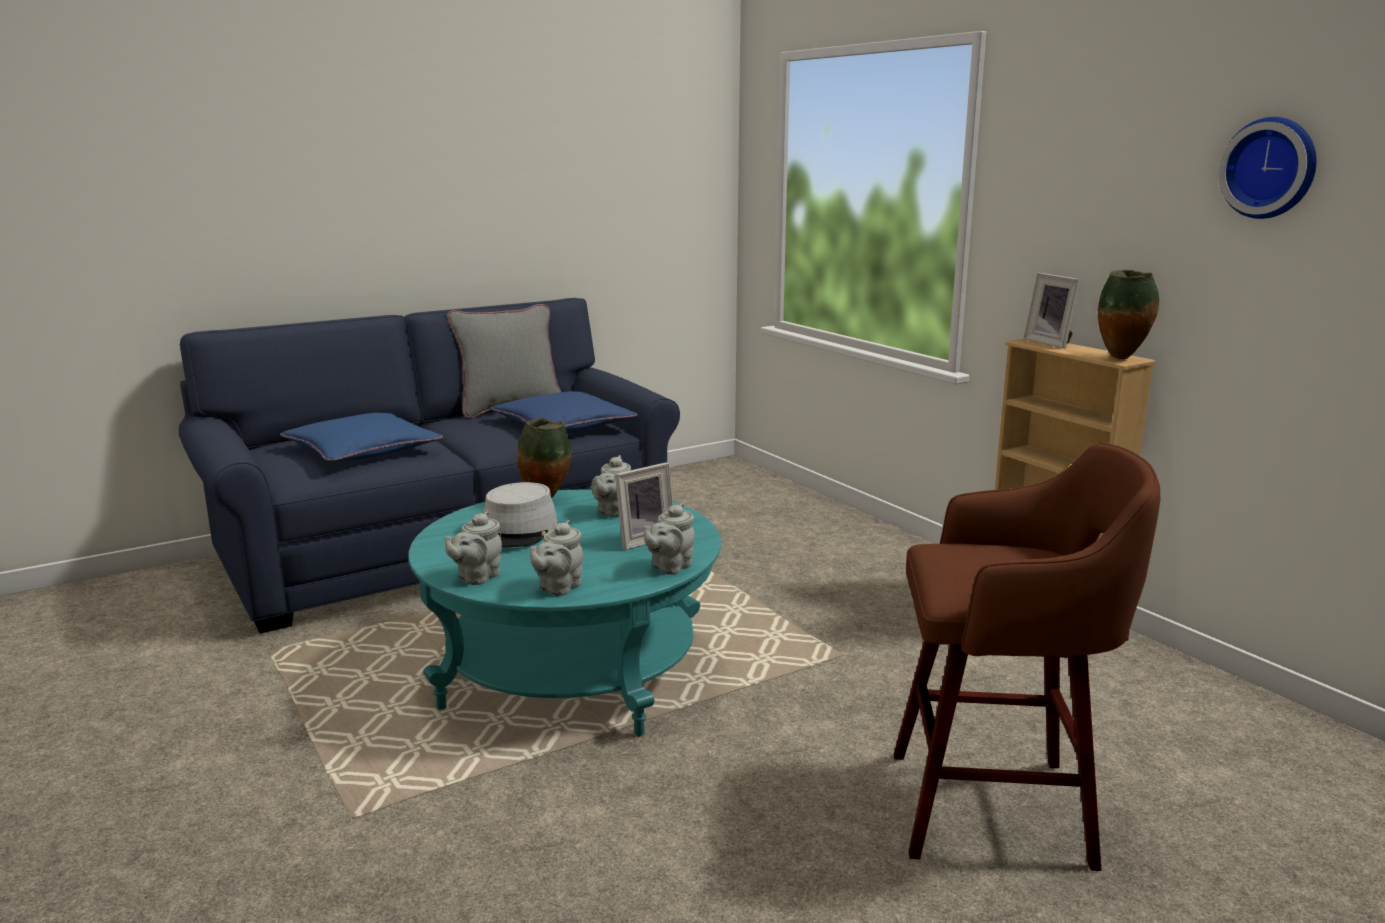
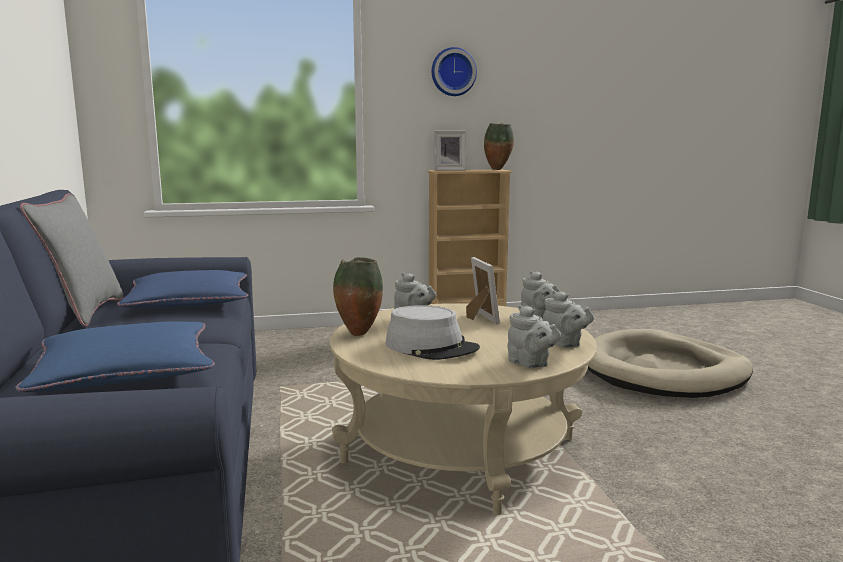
camera: 70 degrees left, 5 degrees down
(572, 670) = (459, 451): turquoise coffee table -> beige coffee table
(997, 809) = (662, 371): brown stool -> beige dog bed
(1271, 168) = (544, 70): wall clock -> wall clock (453, 72)

